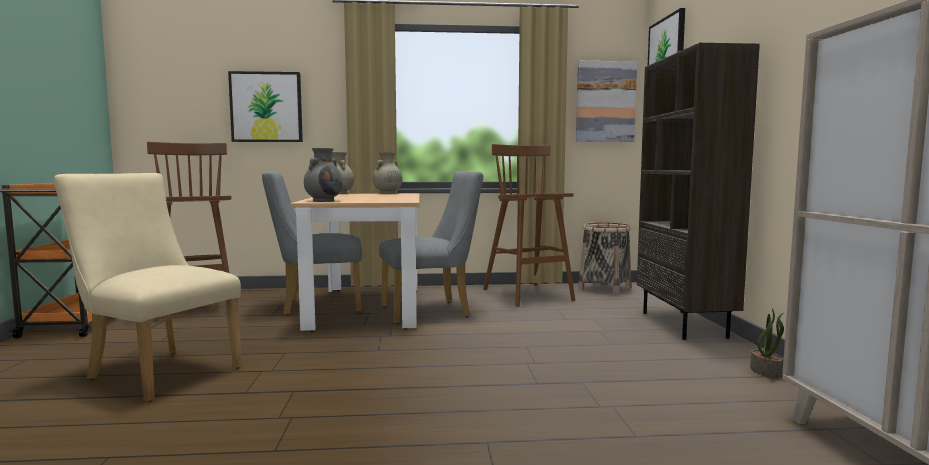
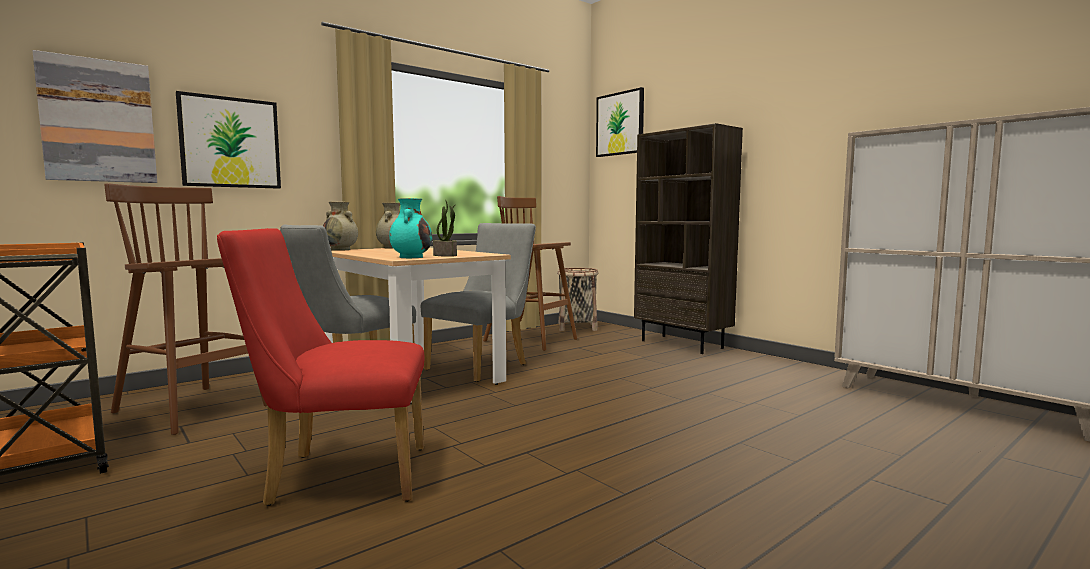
camera: 35 degrees left, 0 degrees up
(158, 372) = (337, 476): beige chair -> red chair
(324, 201) = (411, 257): grey vase -> turquoise vase
(605, 102) = (563, 159): picture -> picture (98, 121)
(766, 372) = (781, 364): potted plant -> potted plant (445, 255)

